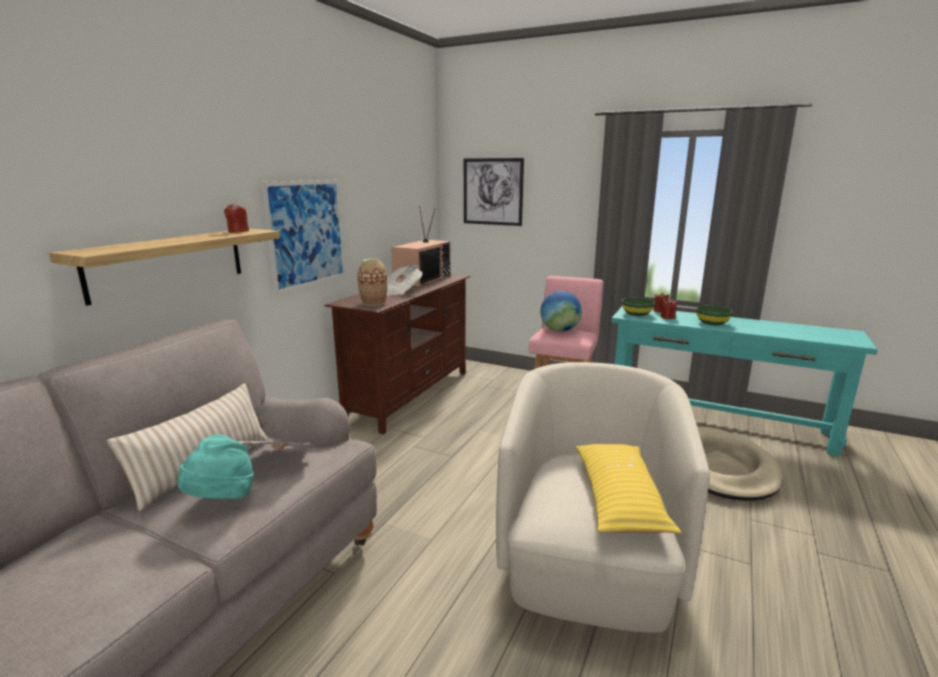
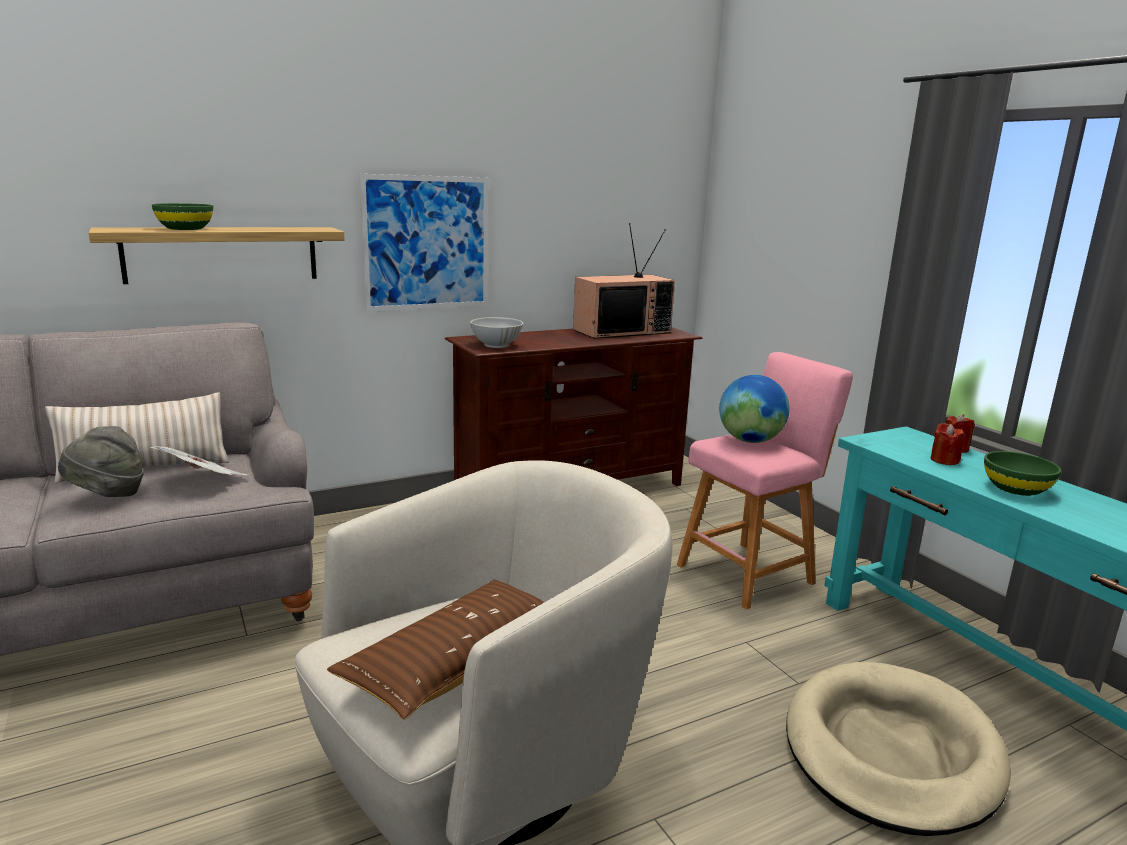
camera: 35 degrees right, 0 degrees up
(221, 499) = (107, 494): turquoise hat -> grey hat
(238, 231) = (304, 228): red candle -> none
(373, 303) = (496, 345): vase -> white bowl
(400, 292) = (557, 339): newspaper -> none
(492, 191) = (765, 211): picture -> none
(619, 499) = (456, 662): yellow pillow -> brown pillow
(636, 314) = (897, 443): green bowl -> green bowl (185, 229)

